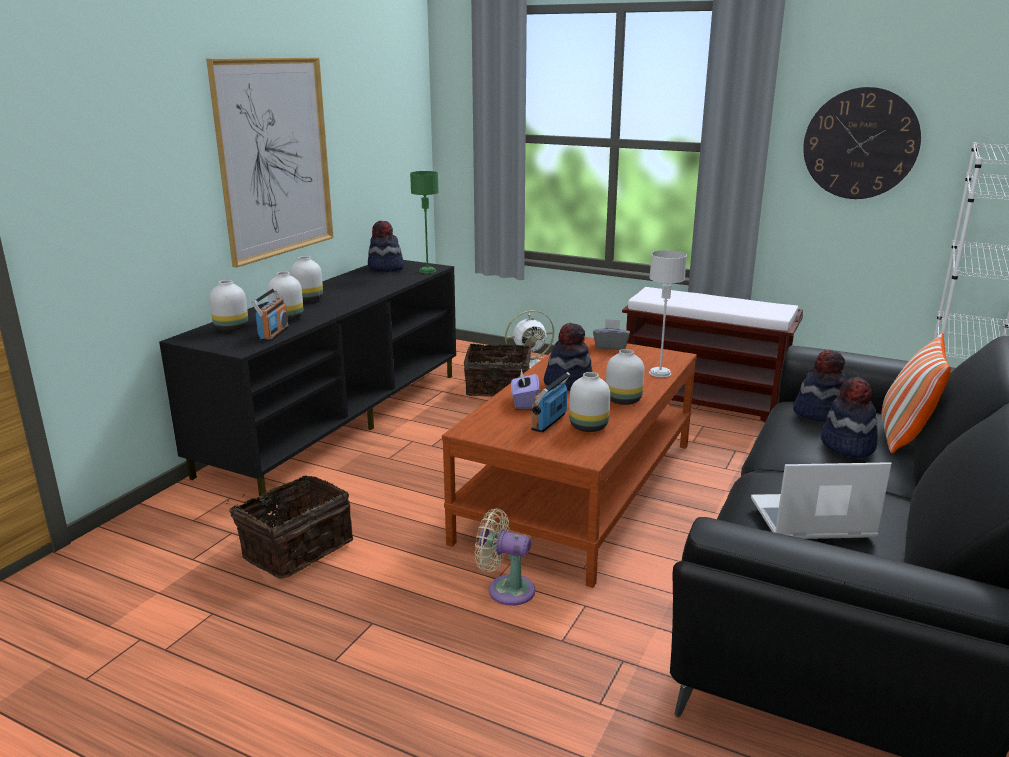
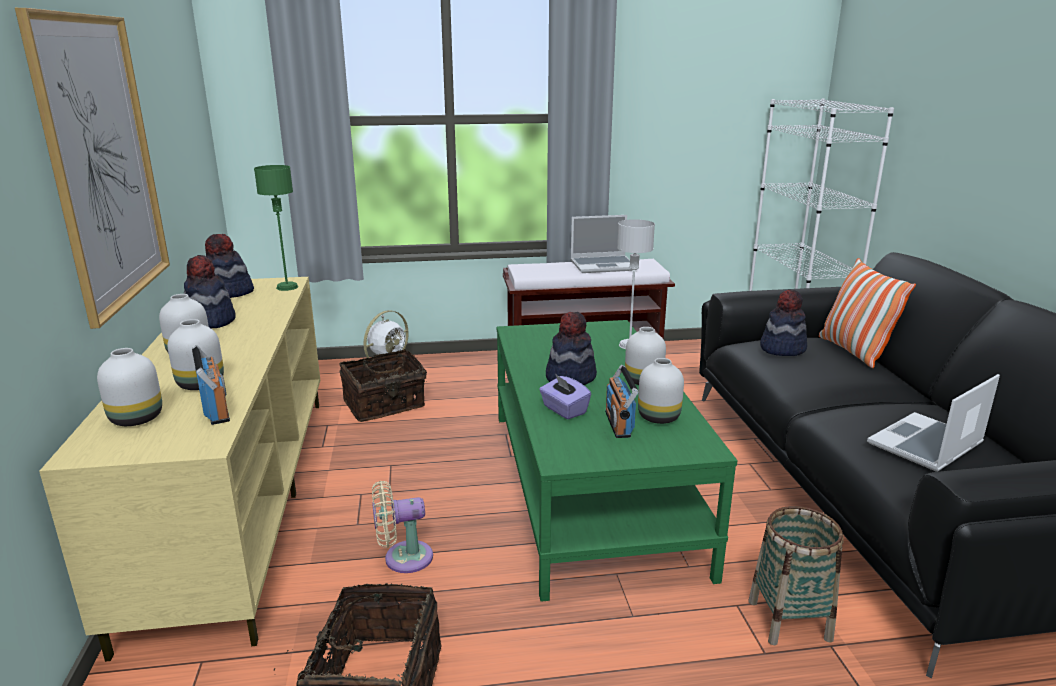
camera: 35 degrees left, 0 degrees up
(339, 420) = (240, 499): black tv stand -> beige tv stand
(506, 589) = (655, 623): beige fan -> beige fan (403, 558)
(579, 490) = (590, 487): brown coffee table -> green coffee table
(611, 346) = (549, 330): grey tissue box -> none
(613, 632) = (789, 620): none -> basket
(732, 302) = (603, 265): none -> laptop
(847, 446) = (842, 371): hat -> hat (210, 321)
(860, 144) = (683, 106): wall clock -> none

